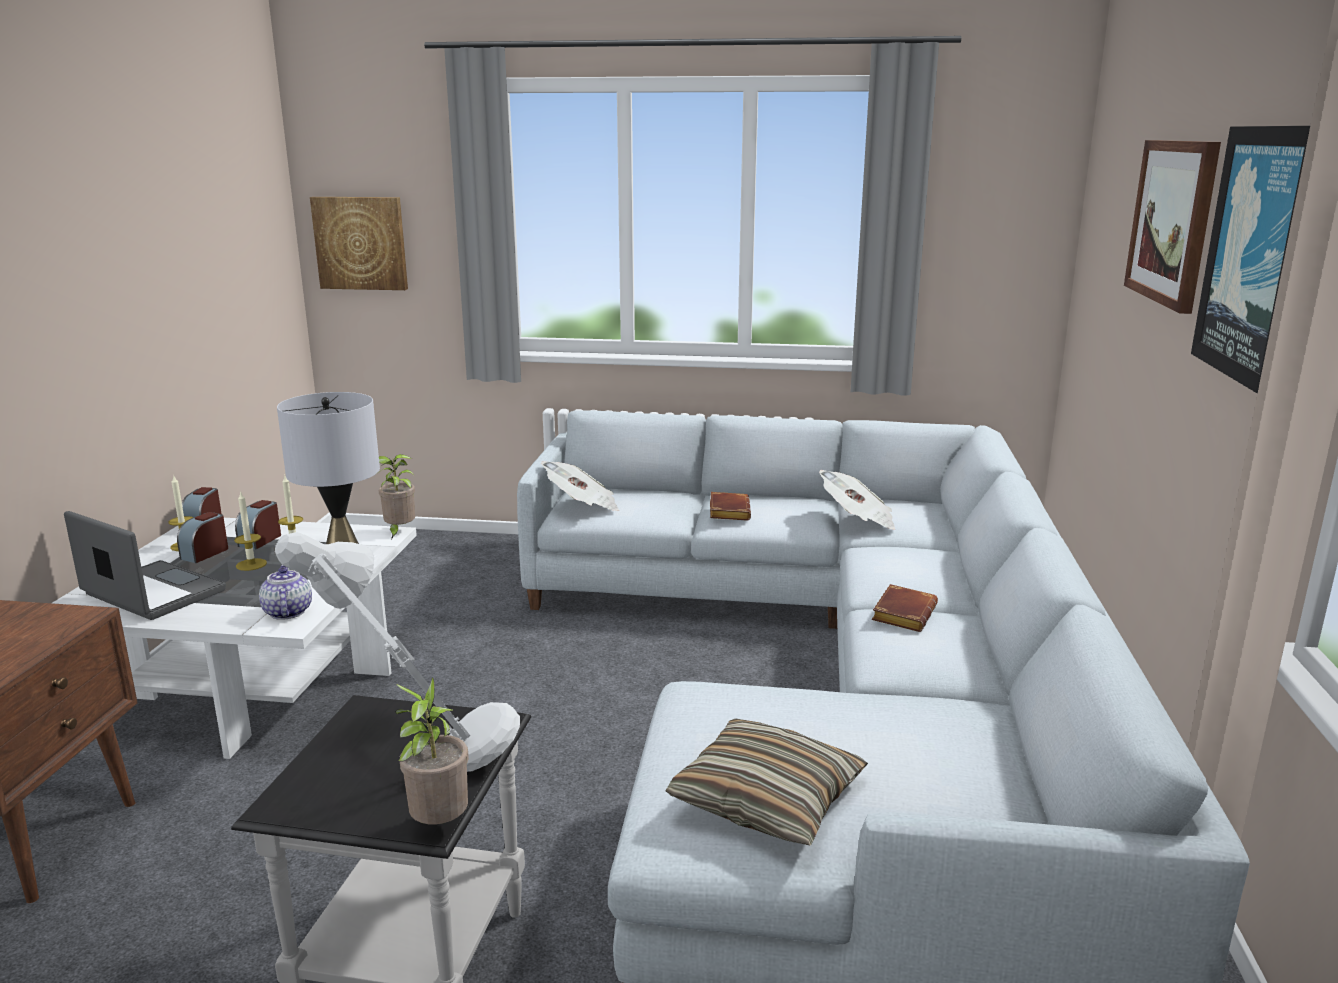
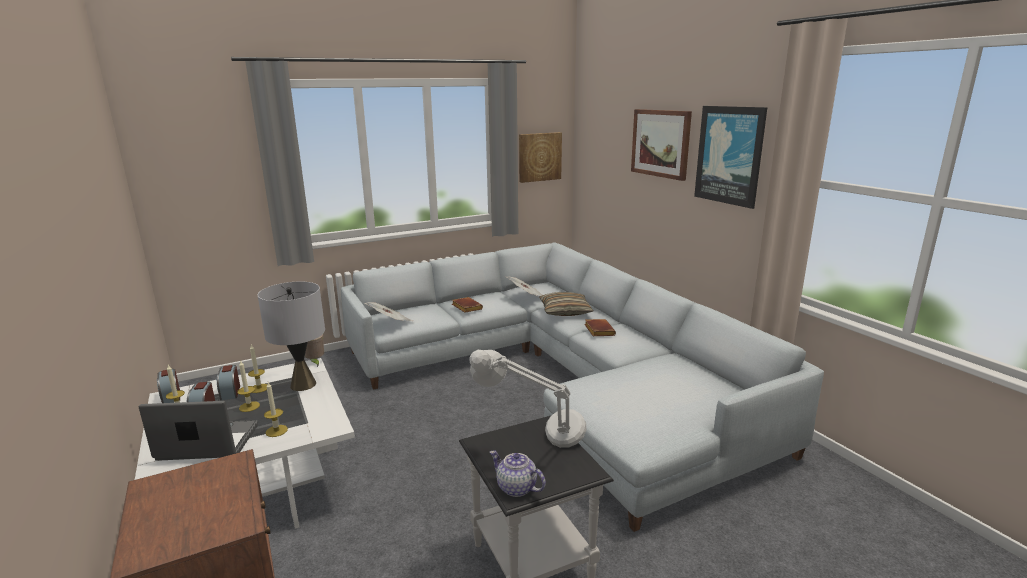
camera: 35 degrees left, 0 degrees up
(231, 605) = (276, 431): none -> candle
(287, 612) = (320, 422): teapot -> teapot (516, 488)
(361, 243) = (184, 189): picture -> picture (539, 157)
(437, 825) = (594, 470): potted plant -> none
(766, 799) = (653, 416): pillow -> pillow (565, 311)

